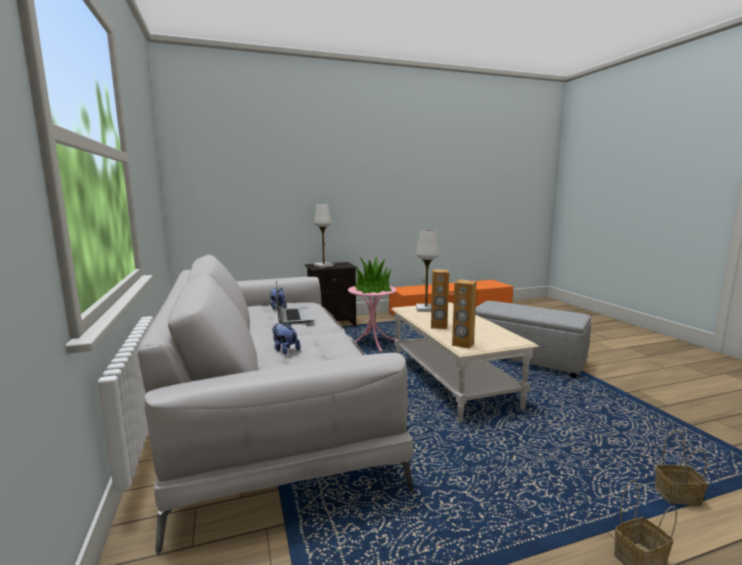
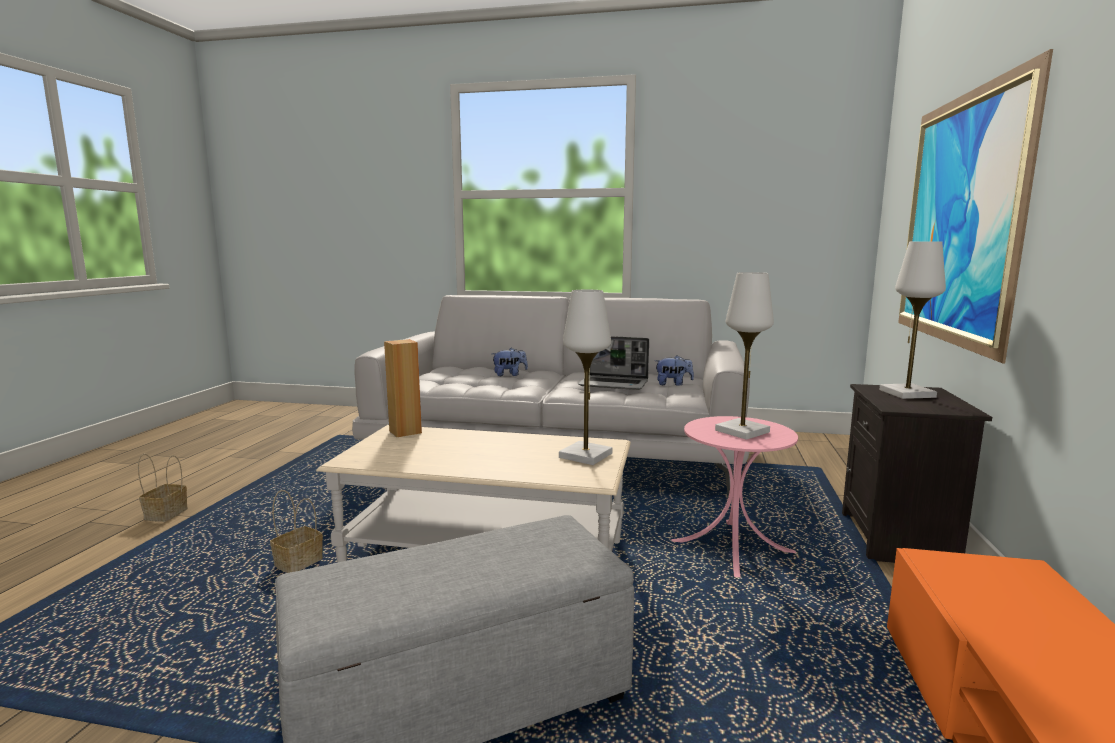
camera: 120 degrees right, 0 degrees up
(290, 194) = (957, 219): none -> picture
(372, 288) = (742, 431): potted plant -> white table lamp
(438, 326) = (485, 439): brown speaker -> none
(676, 497) = (114, 568): basket -> basket (299, 563)

